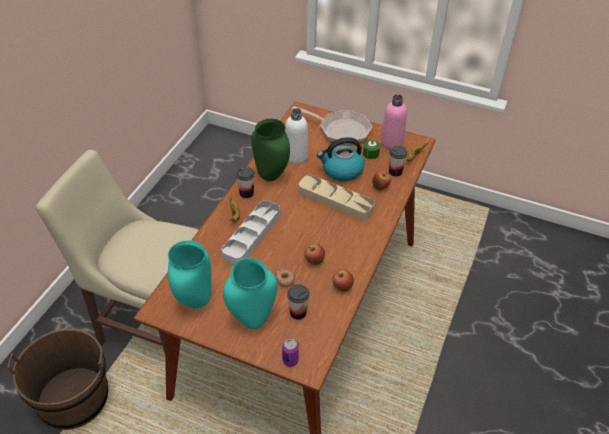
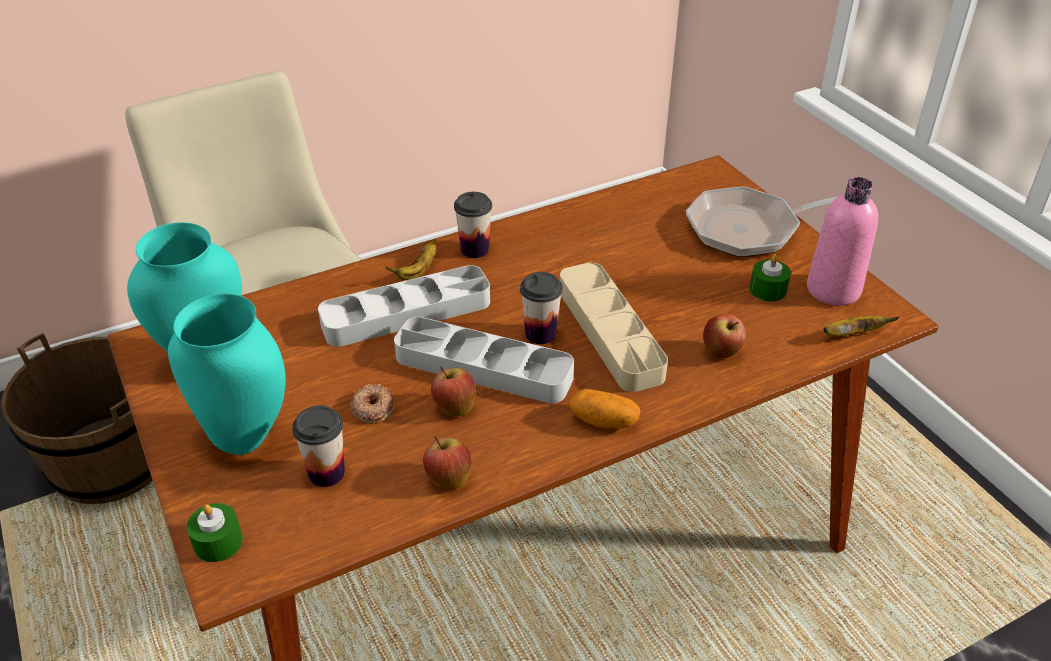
camera: 40 degrees right, 5 degrees down
(270, 176) = (543, 243): green vase -> none
(290, 361) = (218, 542): can -> green candle
(296, 156) = (622, 234): white bottle -> none
(306, 240) = (483, 367): none -> grey tray
(340, 130) = (751, 229): frying pan -> frying pan turned 105 degrees clockwise
(342, 170) = (678, 291): kettle -> none
(369, 235) = (603, 421): none -> potato
(395, 172) = (783, 341): cup -> cup (540, 334)

